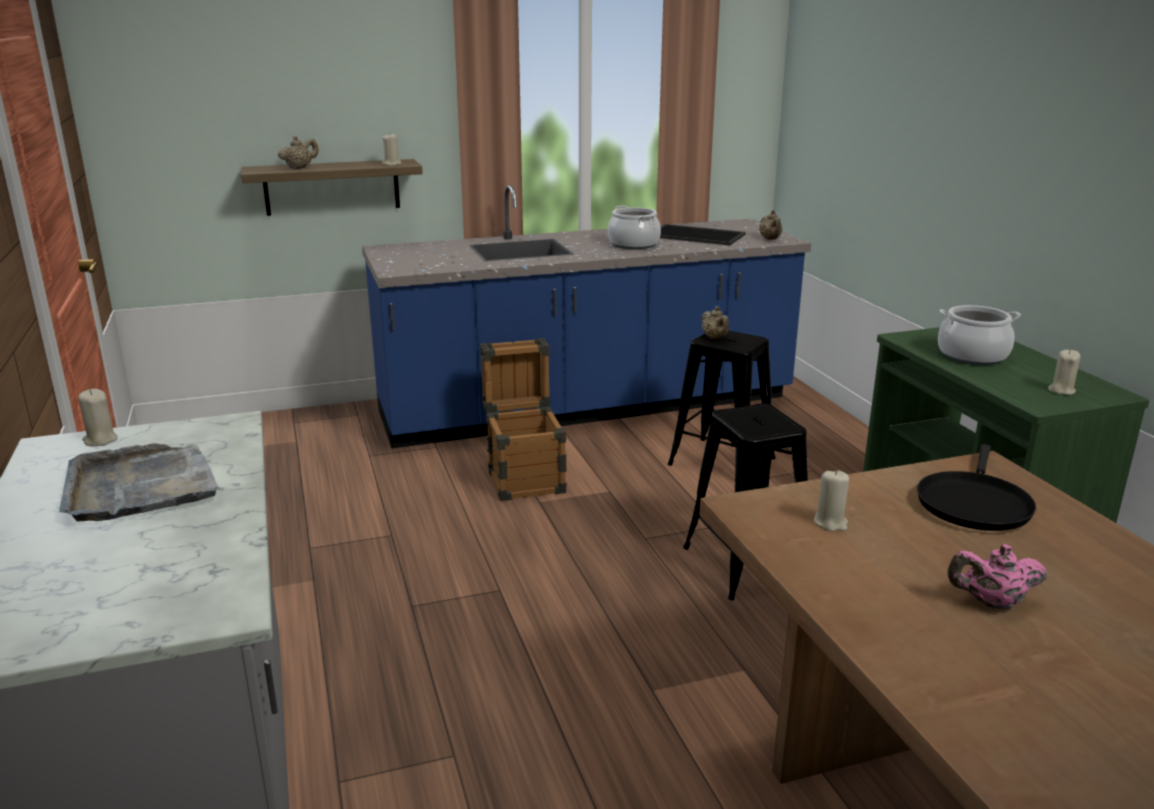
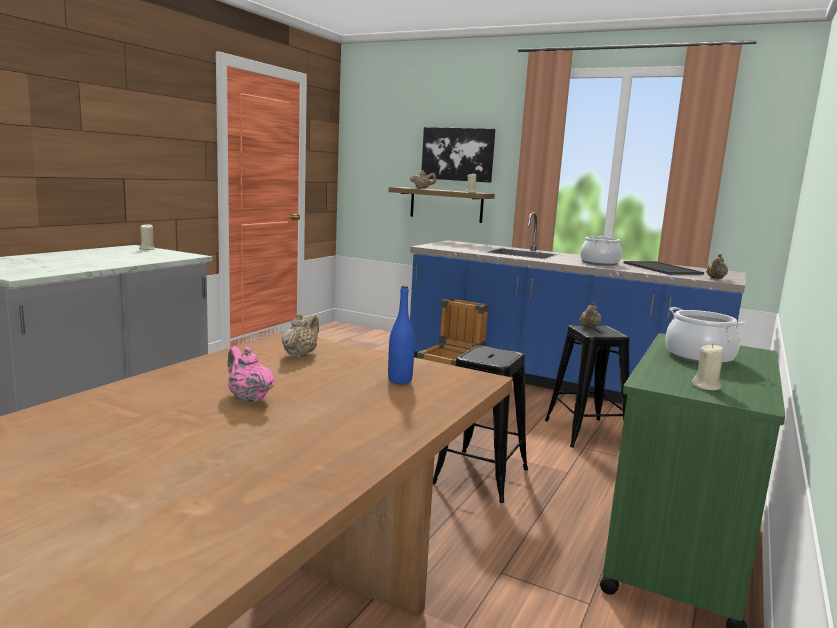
camera: 45 degrees right, 10 degrees down
(141, 487) = (112, 257): grey tray -> none
(339, 101) = (458, 154): none -> picture
(830, 523) = (300, 355): beige candle -> beige teapot
(973, 503) = (400, 380): black frying pan -> blue bottle

